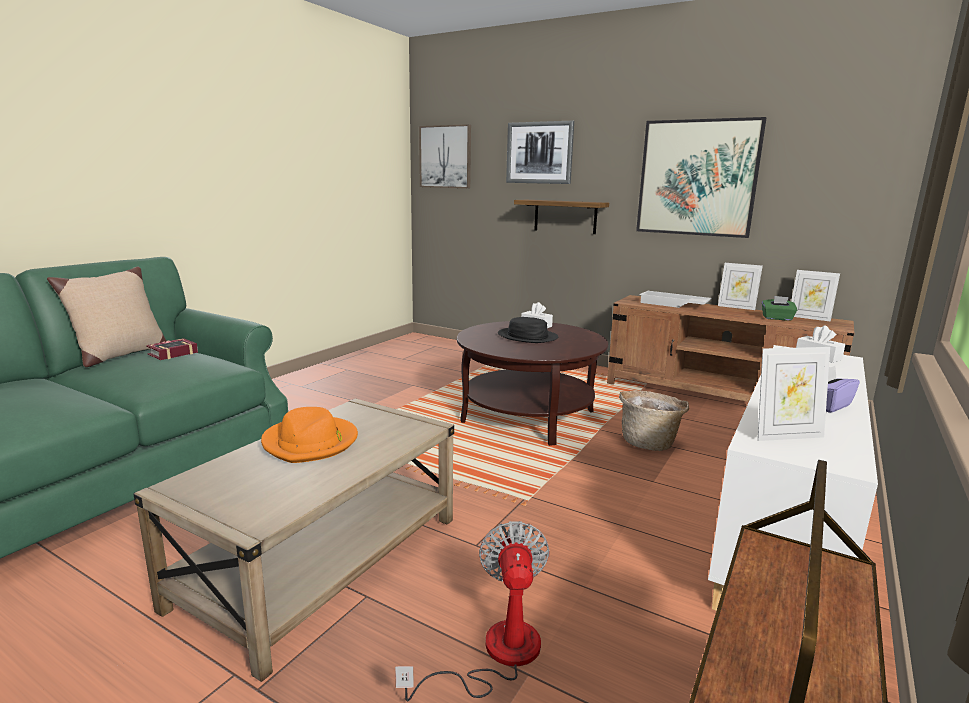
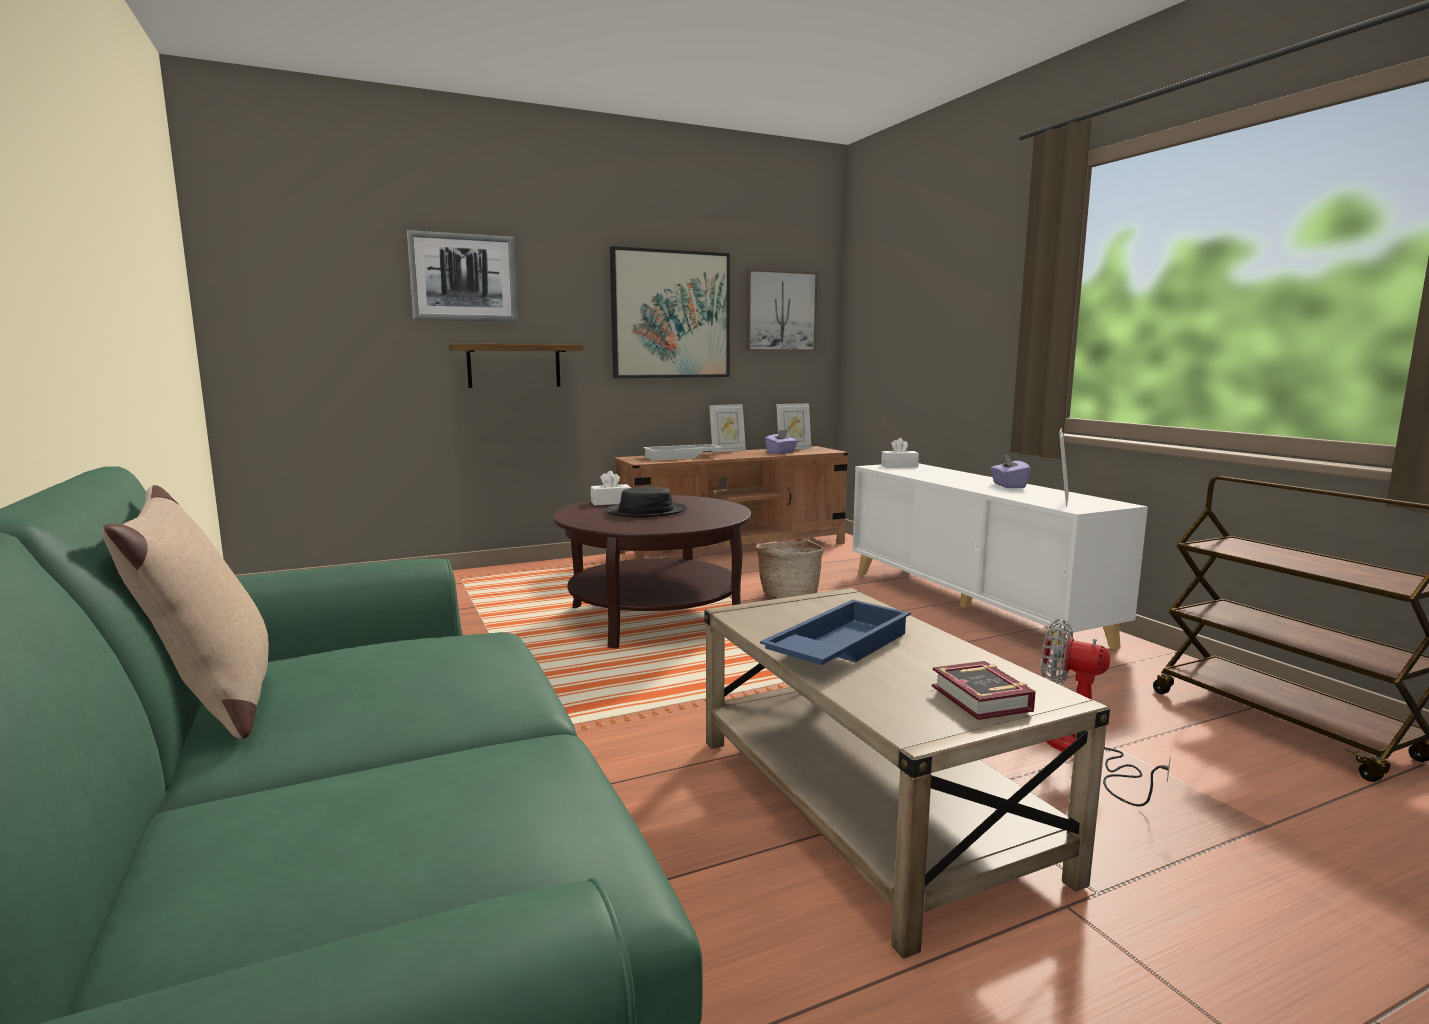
camera: 55 degrees left, 5 degrees down
(170, 353) = (360, 652): book -> book (981, 701)
(311, 443) = (837, 647): orange hat -> blue tray
(445, 157) = (279, 276): picture -> picture (780, 311)
(777, 318) = (781, 452): green tissue box -> purple tissue box

